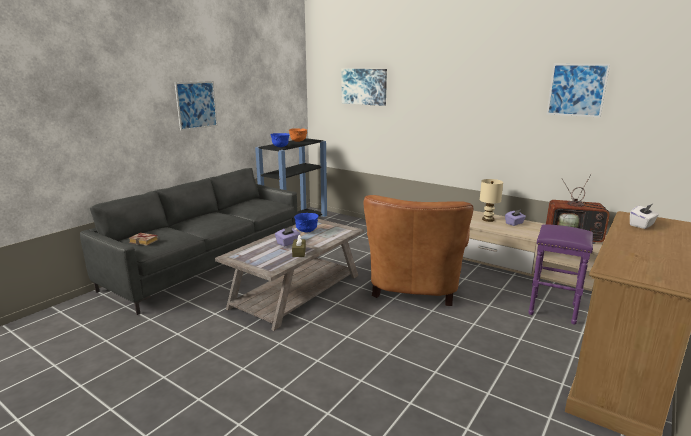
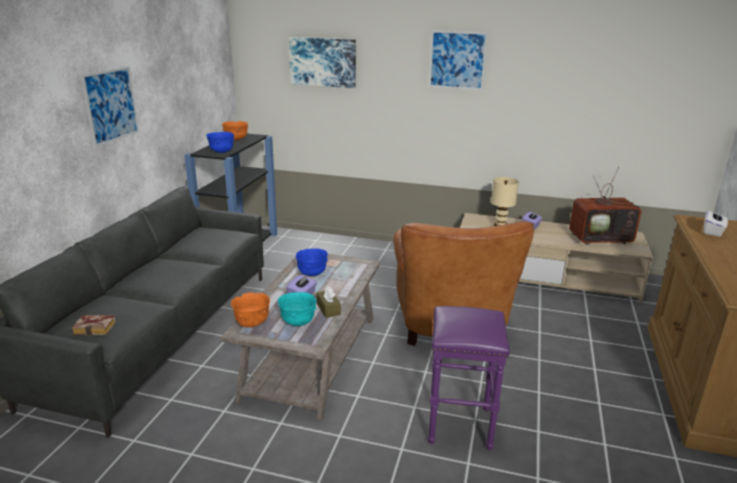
camera: 20 degrees left, 5 degrees up
(241, 253) = (252, 323): none -> orange bowl
(271, 257) = (297, 322): none -> turquoise bowl
(554, 309) = (604, 324): purple stool -> purple stool (461, 423)
(577, 90) = (596, 71): picture -> picture (457, 60)

